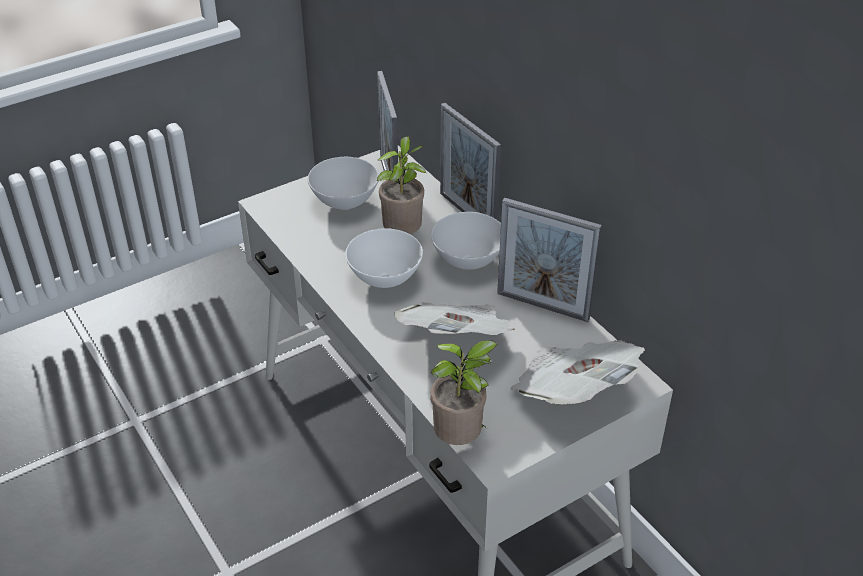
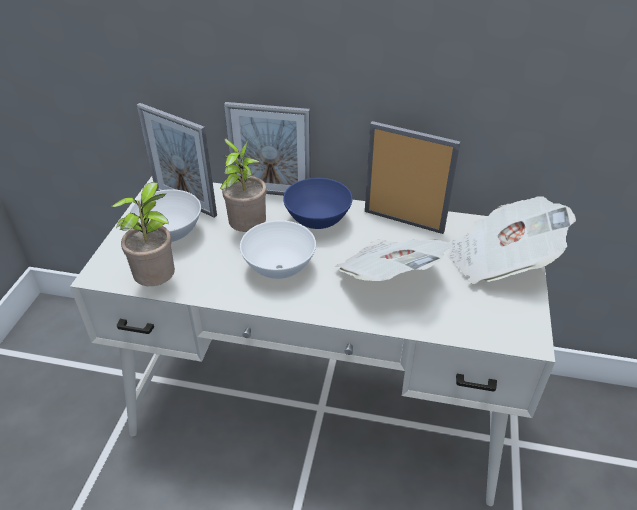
camera: 45 degrees left, 0 degrees up
(460, 440) = (492, 342): potted plant -> potted plant (159, 283)
(467, 262) = (317, 223): white bowl -> blue bowl
(542, 306) = (403, 221): picture frame -> picture frame turned 135 degrees counterclockwise

